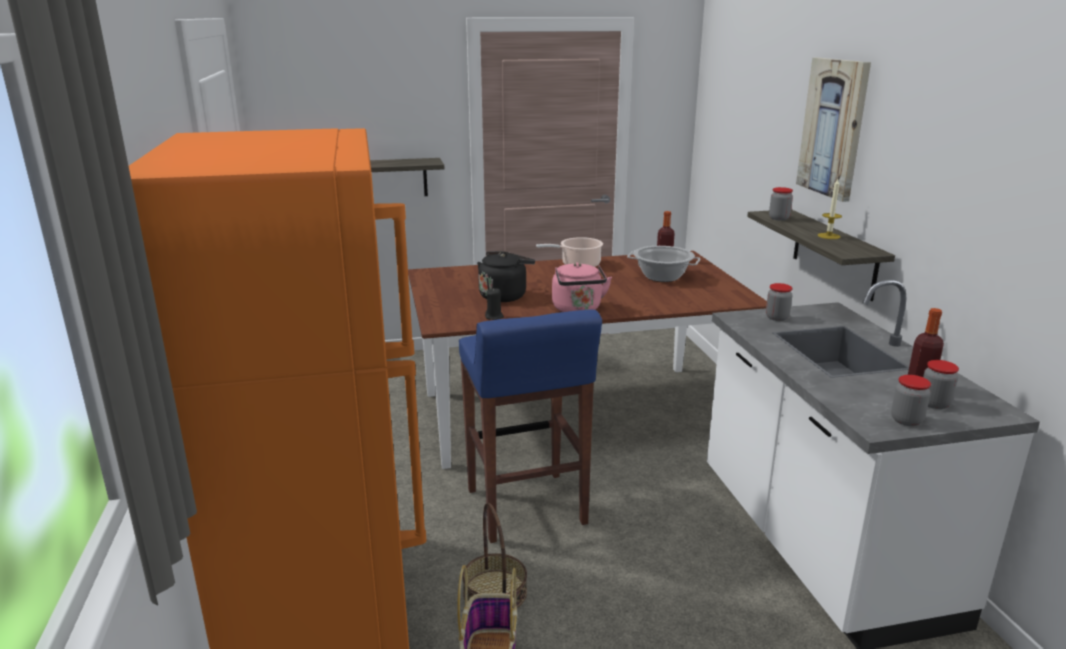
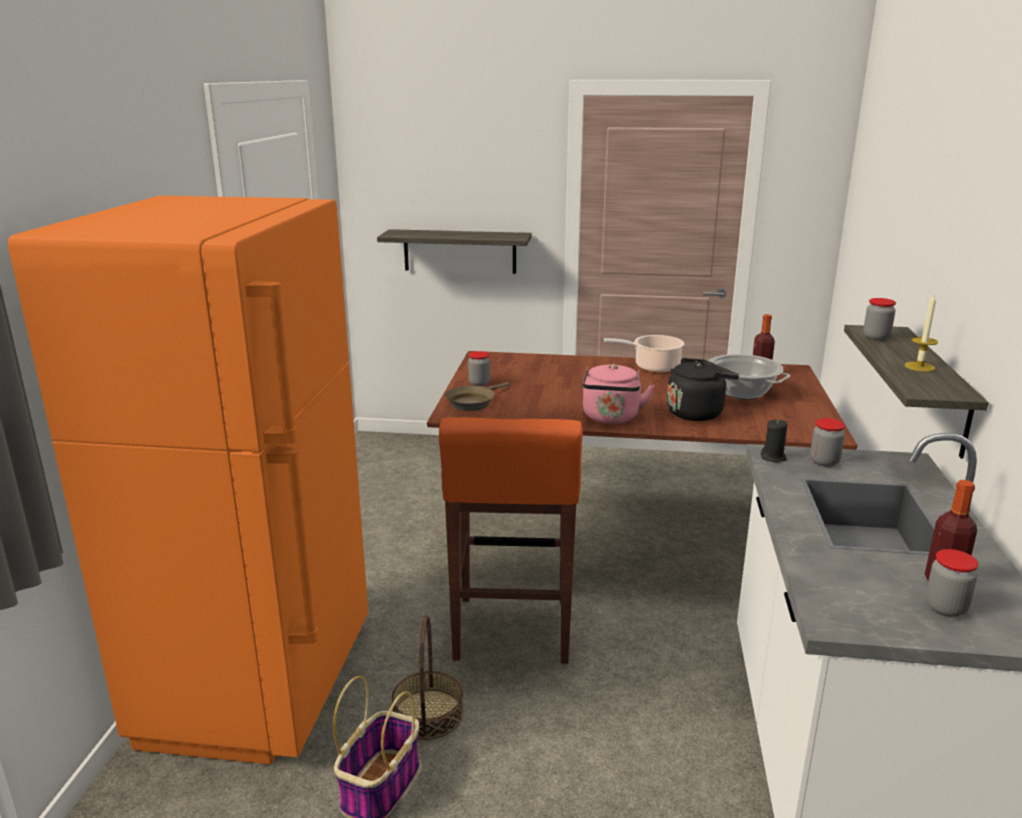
camera: 20 degrees right, 0 degrees up
(450, 312) = (473, 402): none -> brown frying pan
(494, 317) = (514, 414): black candle -> black candle (773, 457)
(504, 296) = (543, 392): black kettle -> black kettle (697, 412)
(526, 508) = (512, 631): blue stool -> orange stool
(833, 128) = (953, 227): picture -> none
(906, 420) = (884, 622): jar -> jar (479, 383)

